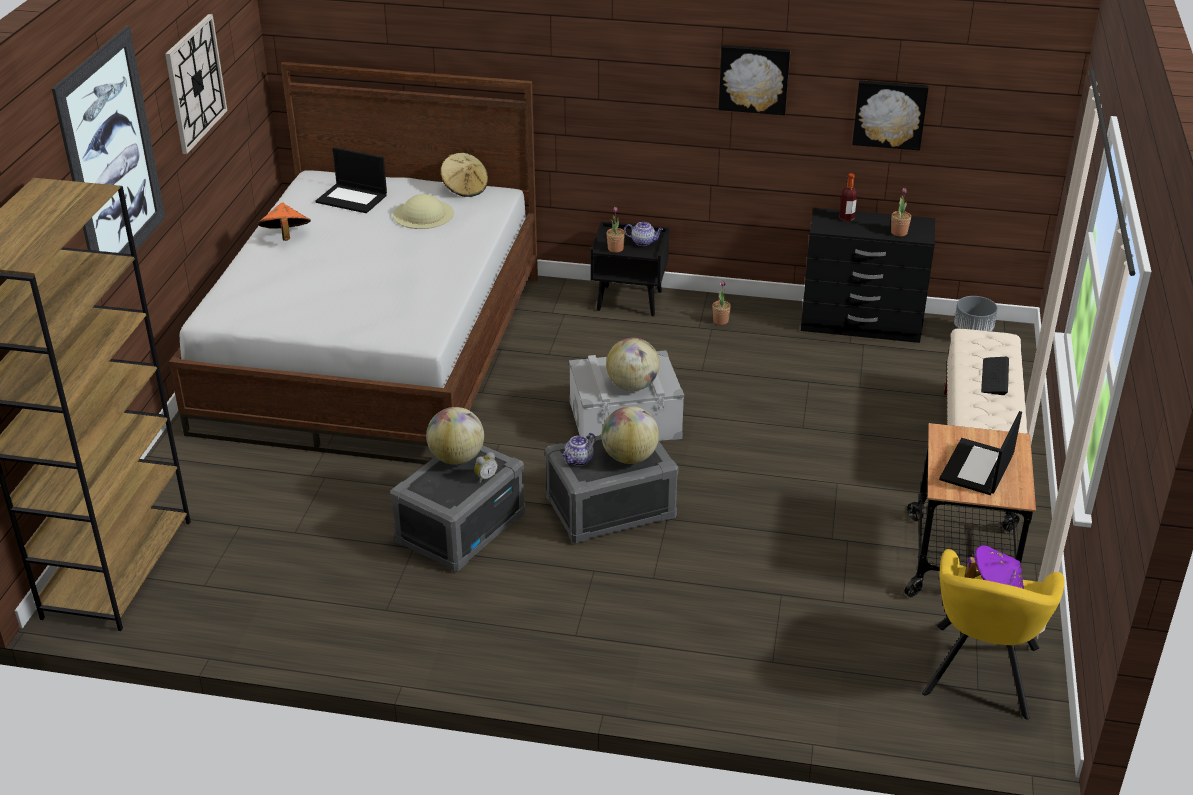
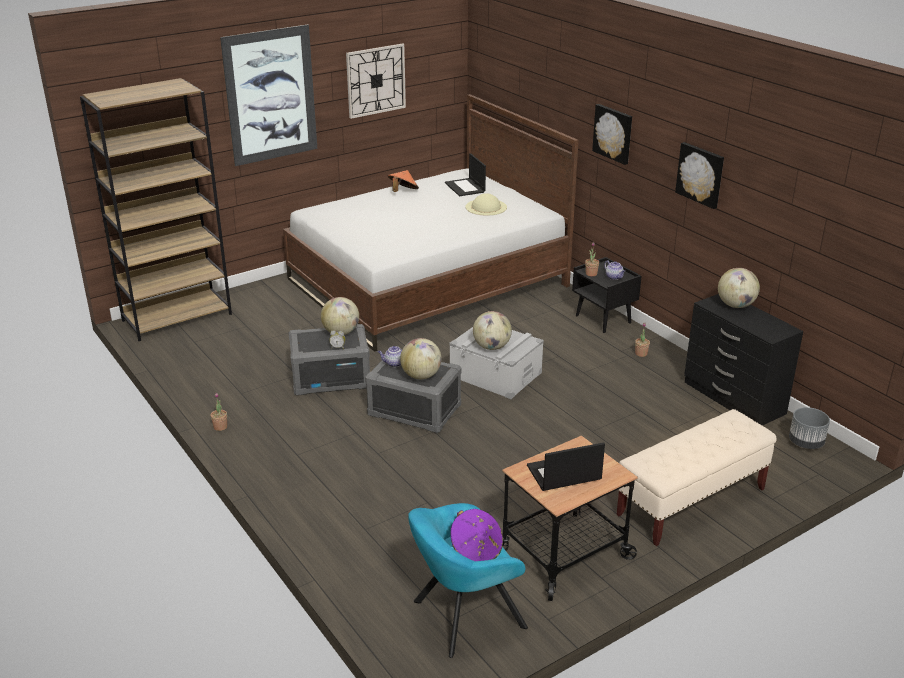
camera: 45 degrees right, 5 degrees down
(465, 188) = (530, 204): beige hat -> none
(846, 218) = (736, 305): bottle -> globe
(889, 114) = (783, 230): picture -> picture (613, 133)
(899, 232) = (758, 327): potted plant -> potted plant (220, 427)
(980, 675) = (463, 616): yellow armchair -> turquoise armchair
(995, 376) = (706, 446): keyboard -> none

